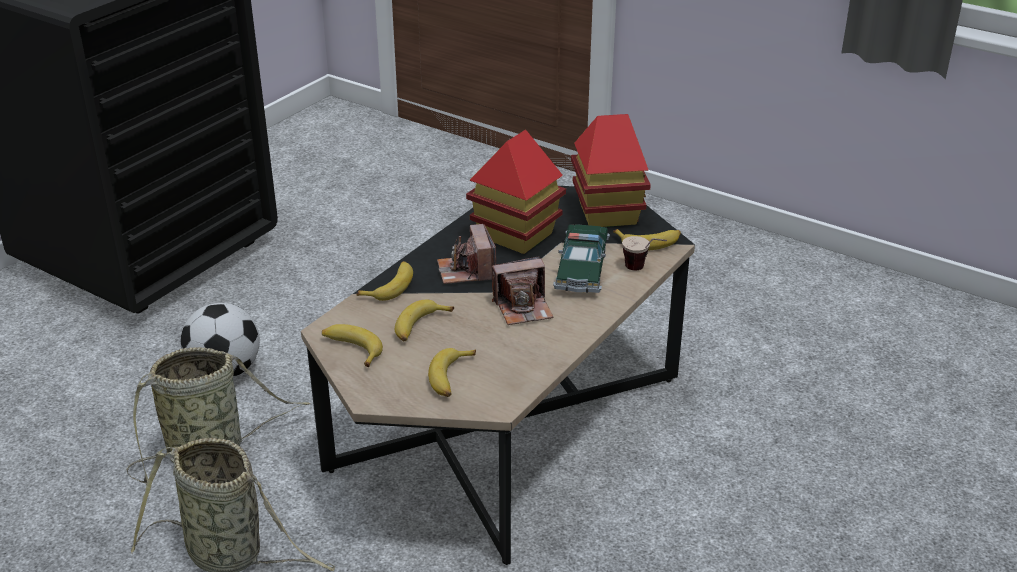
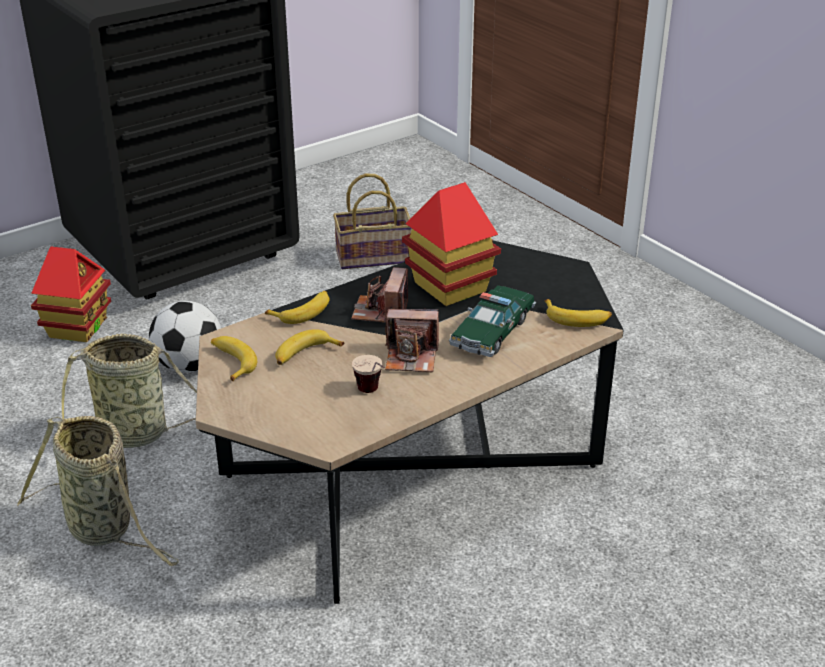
camera: 20 degrees right, 0 degrees up
(355, 224) = (375, 256): none -> basket
(451, 378) = (302, 408): banana -> none
(607, 212) = (553, 282): toy house -> toy house (78, 327)
(643, 270) = (553, 344): cup -> cup (373, 394)

